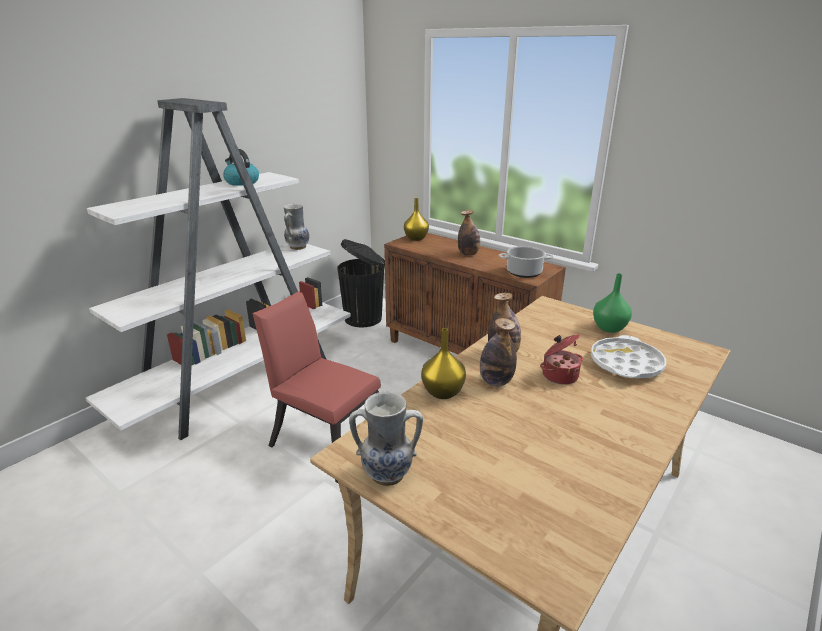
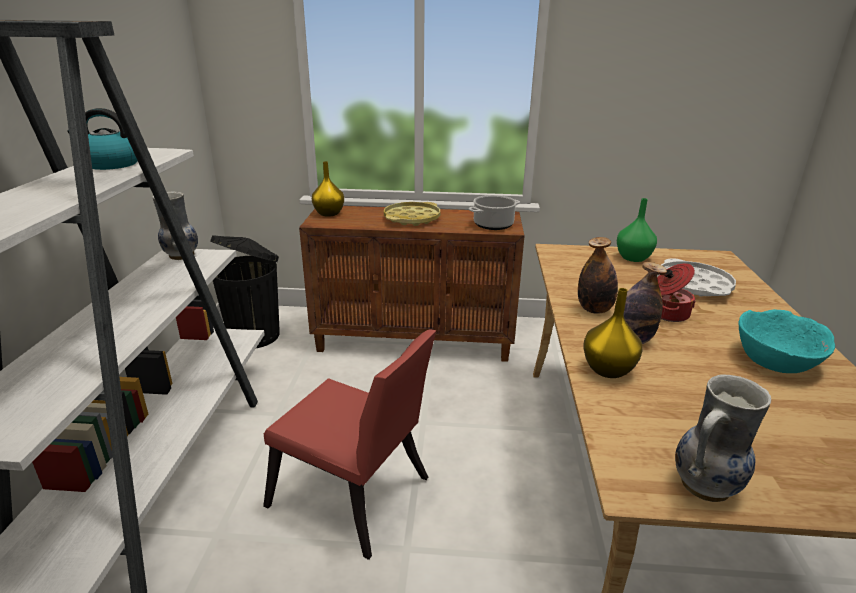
camera: 35 degrees left, 0 degrees up
(325, 437) = (355, 498): red chair -> red chair turned 150 degrees counterclockwise
(468, 254) = (412, 218): bottle -> yellow tray
(590, 437) = (776, 360): none -> turquoise bowl

